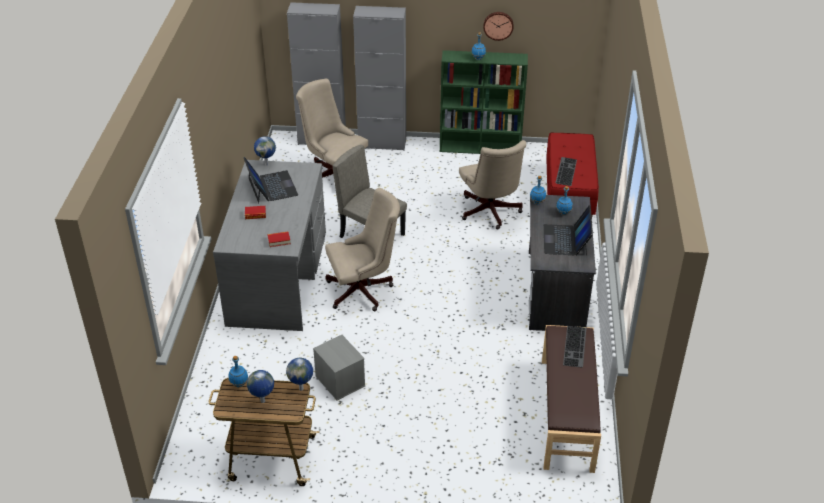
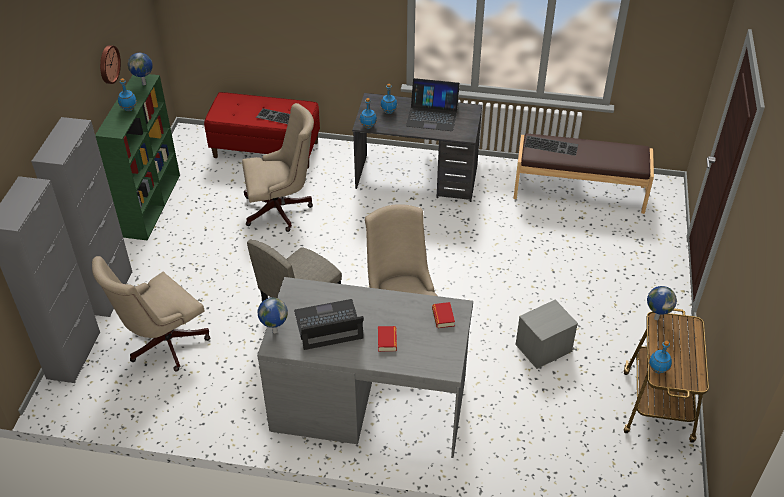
camera: 85 degrees left, 5 degrees up
(263, 401) = (679, 349): globe -> globe (144, 84)

